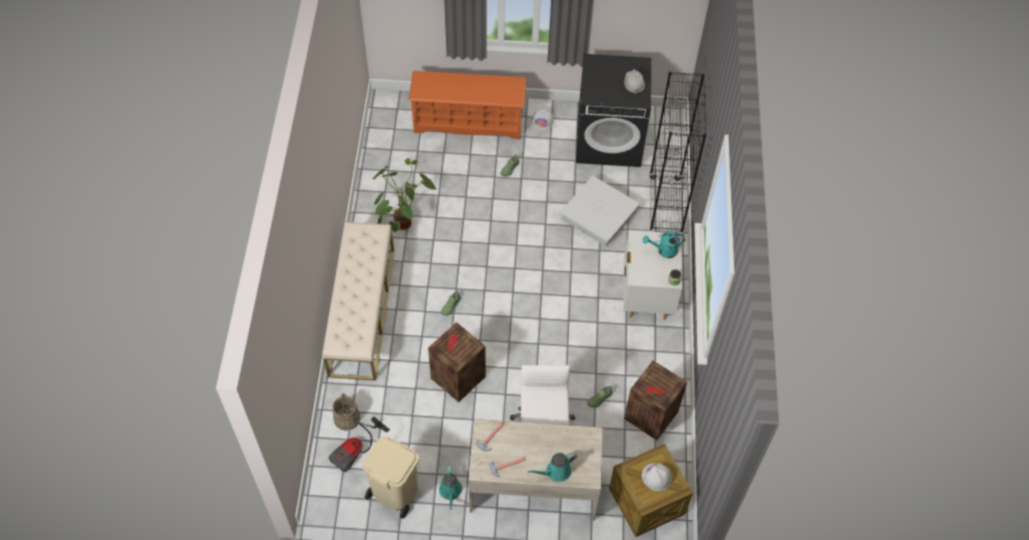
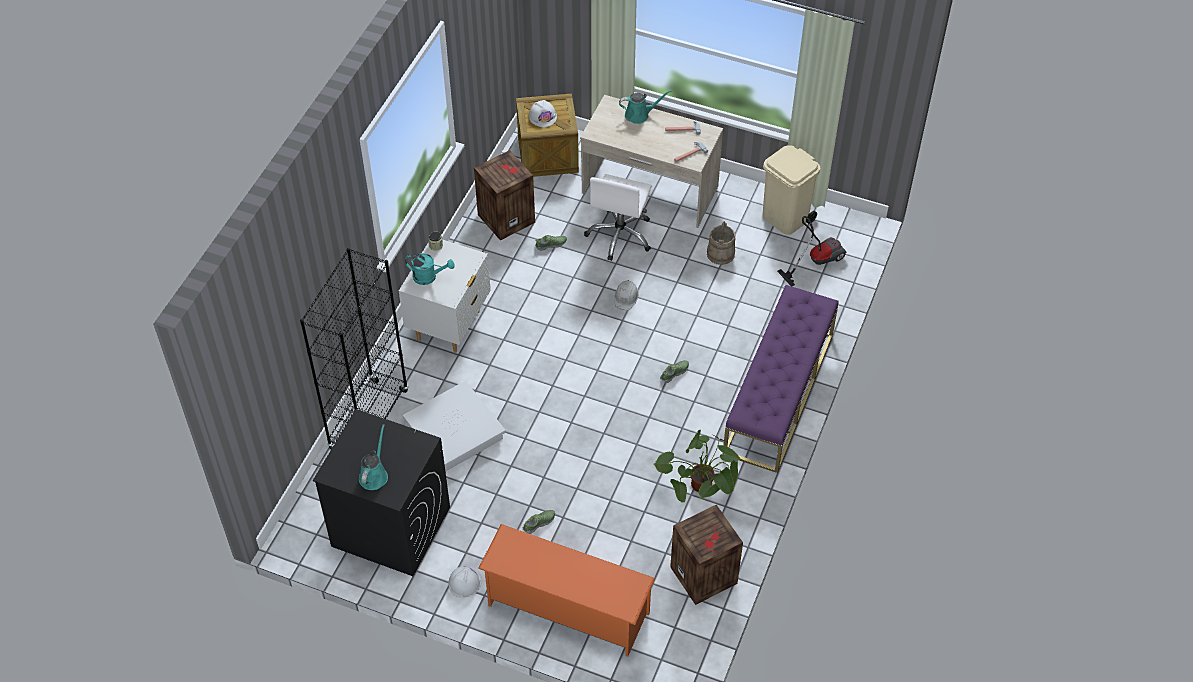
camera: 160 degrees left, 5 degrees down
(346, 418) = (819, 291): beige bucket -> beige bucket (721, 254)
(361, 311) = (779, 393): beige bench -> purple bench
(450, 492) = (731, 206): turquoise watering can -> turquoise watering can (374, 475)
(457, 377) = (691, 300): crate -> crate (705, 575)
(634, 82) = (357, 448): white hard hat -> white hard hat (626, 297)

